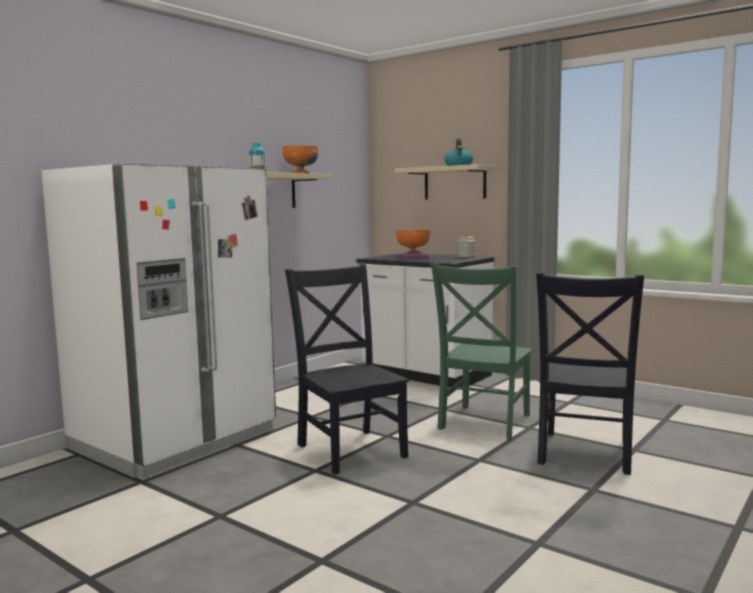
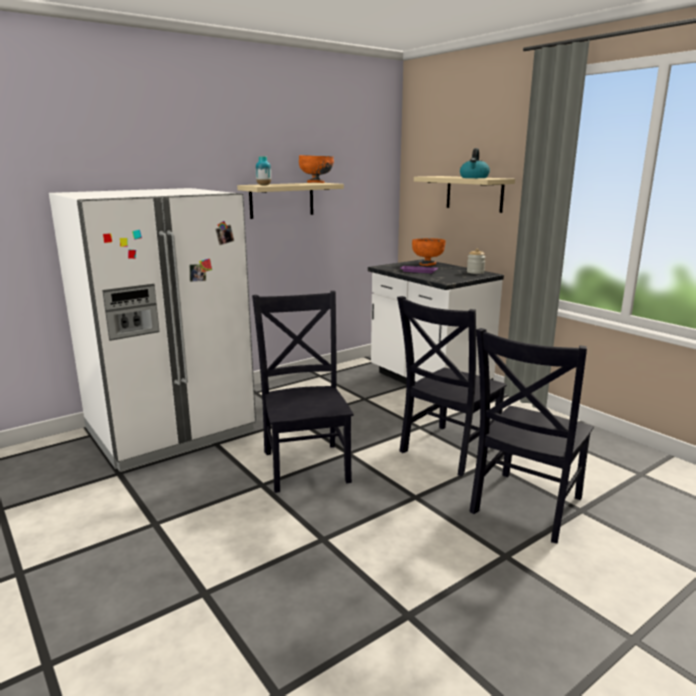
camera: 15 degrees right, 10 degrees up
(483, 423) = (447, 450): green chair -> black chair

